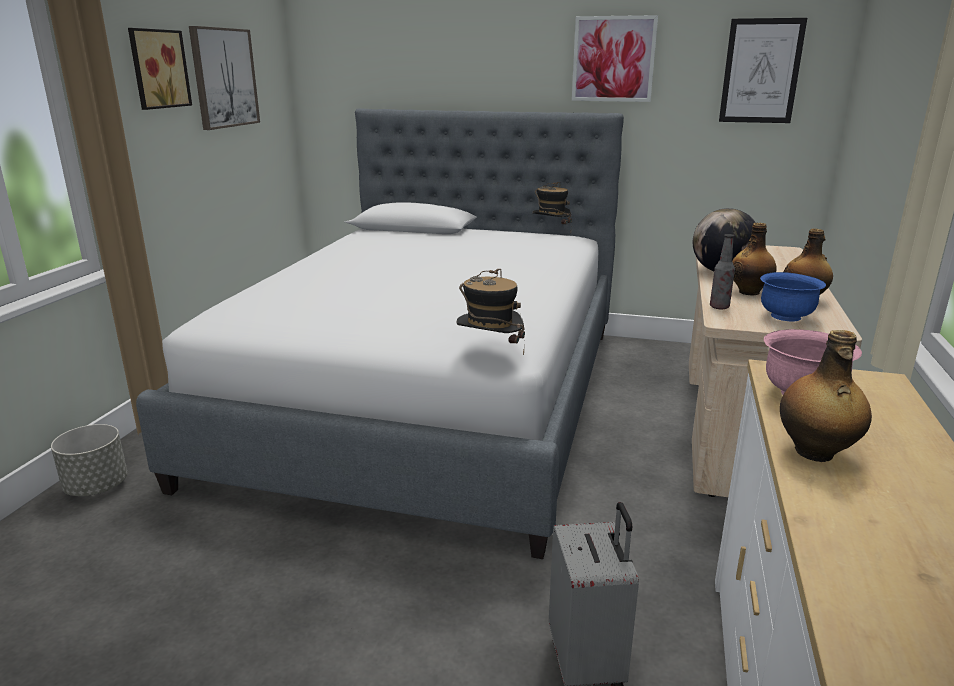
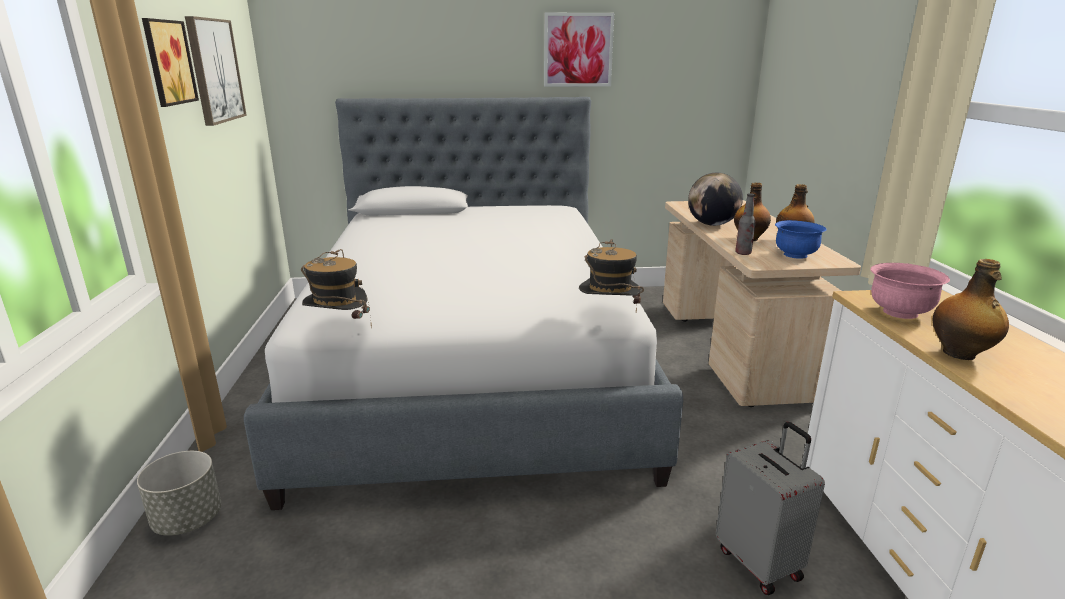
camera: 20 degrees left, 0 degrees up
(550, 233) = (538, 204): hat -> hat (339, 330)
(761, 71) = (695, 60): picture -> none

